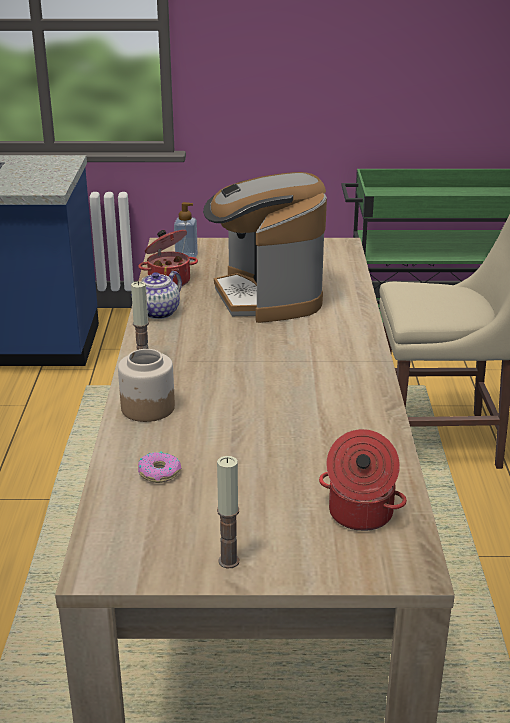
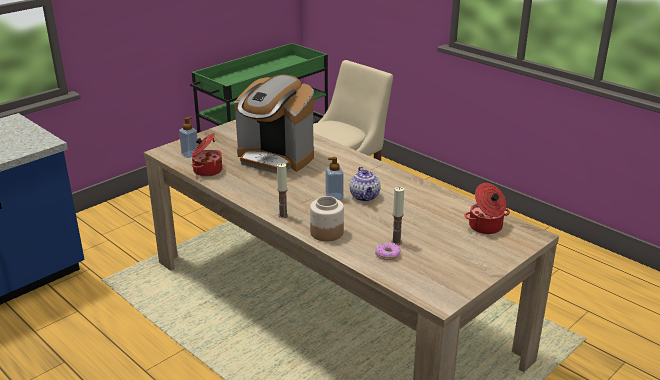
camera: 45 degrees left, 0 degrees up
(158, 313) = (237, 189): teapot -> teapot (365, 197)
(228, 561) = (477, 269): candle -> candle (396, 242)
(240, 372) = (334, 197): none -> soap dispenser

